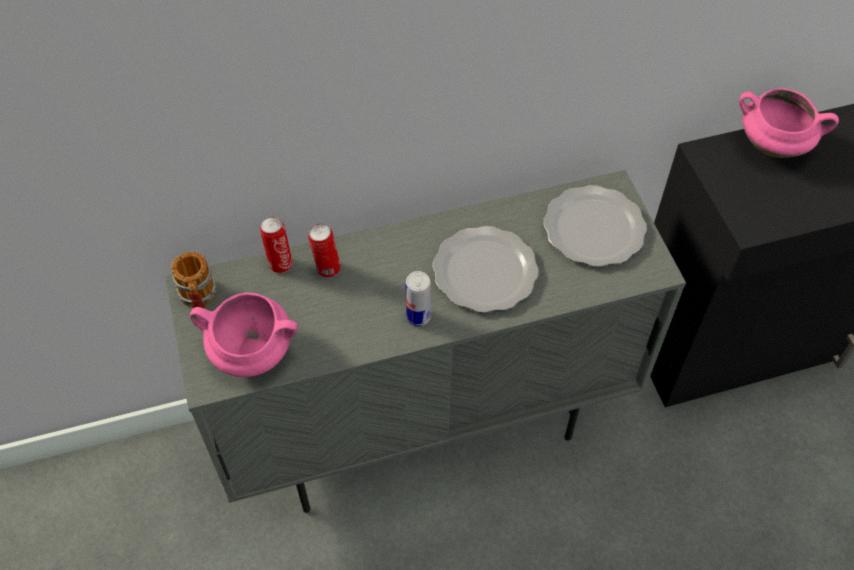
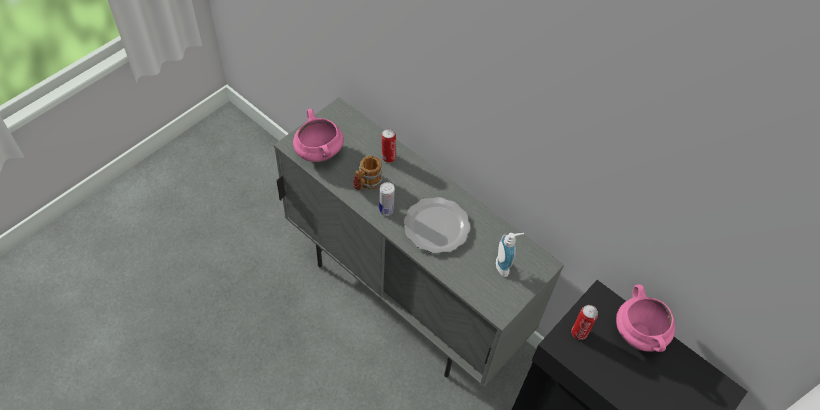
camera: 55 degrees right, 0 degrees up
(199, 299) = (334, 116): mug -> mug (366, 183)
(280, 263) = (377, 136): can -> can (579, 332)
(592, 229) = (505, 266): plate -> soap dispenser

